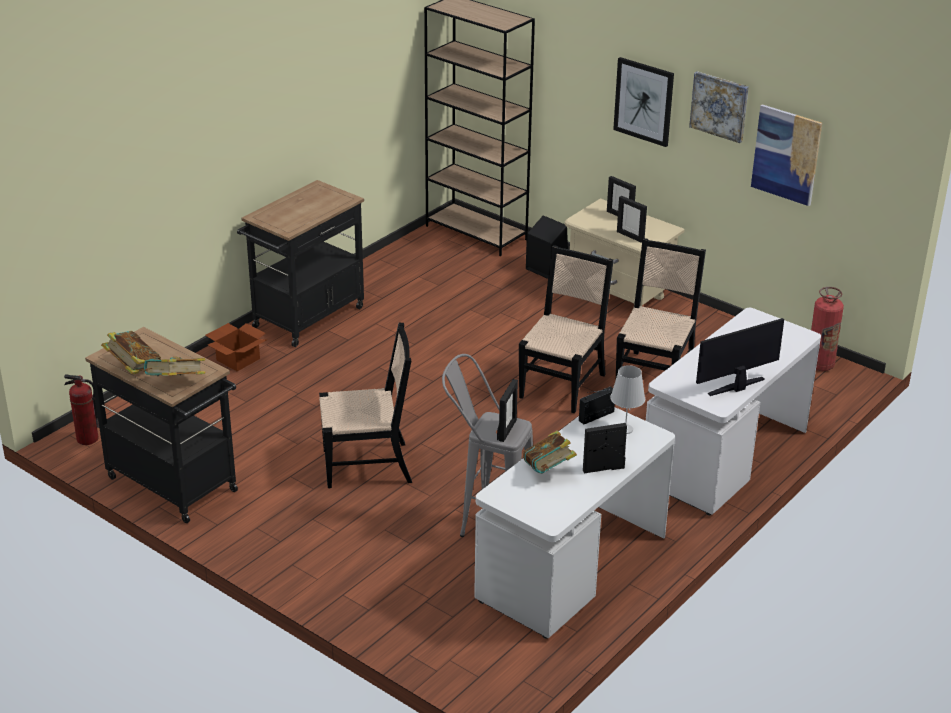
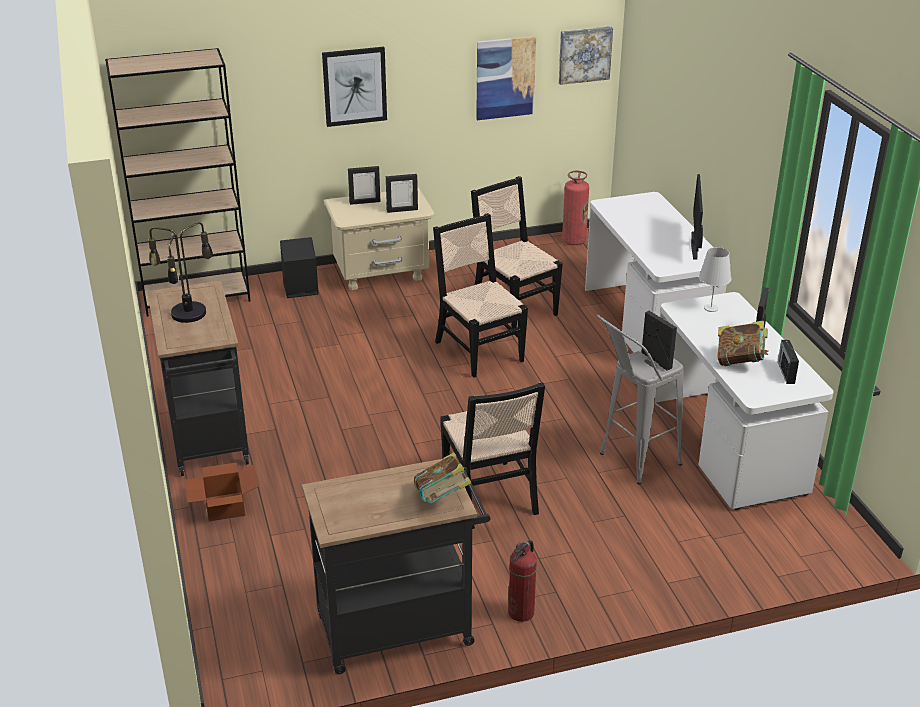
camera: 55 degrees left, 0 degrees up
(87, 439) = (246, 667): fire extinguisher -> fire extinguisher (521, 613)
(133, 368) = (380, 517): book -> none
(305, 205) = (188, 313): none -> table lamp
(367, 466) = (489, 495): chair -> chair turned 135 degrees clockwise
(597, 416) = (681, 312): radio -> radio (786, 372)
(719, 106) = (435, 59): picture -> picture (584, 54)

